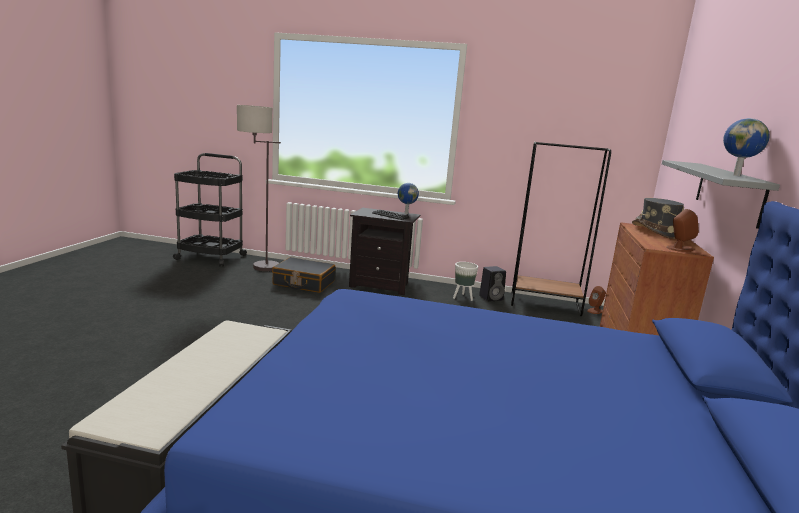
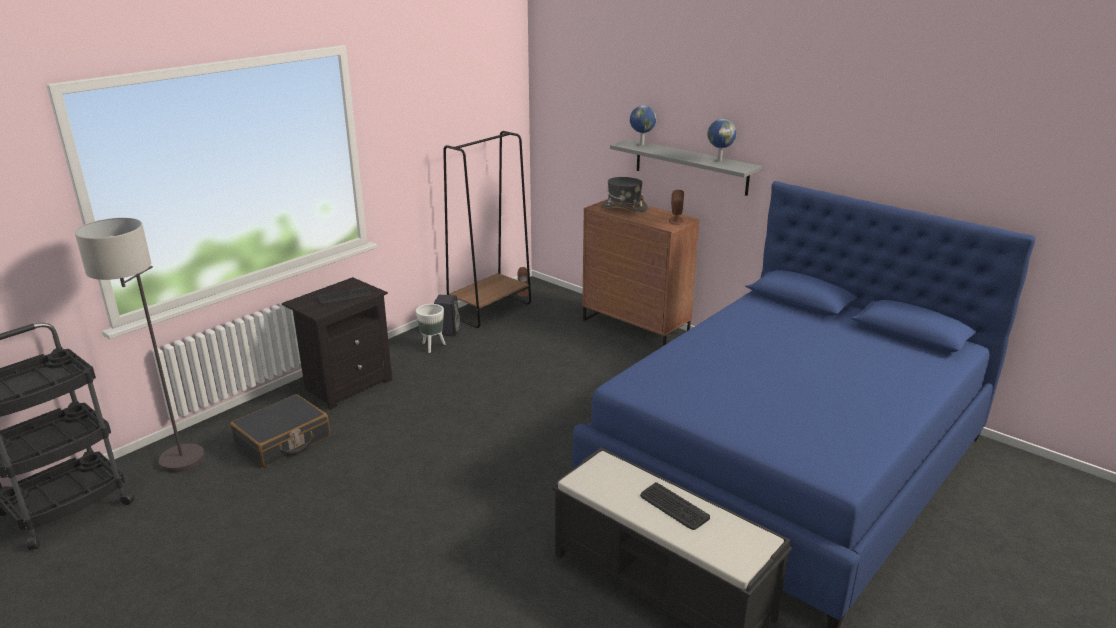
camera: 60 degrees left, 10 degrees up
(203, 373) = (673, 507): none -> keyboard
(406, 213) = (341, 284): globe -> globe (641, 144)

